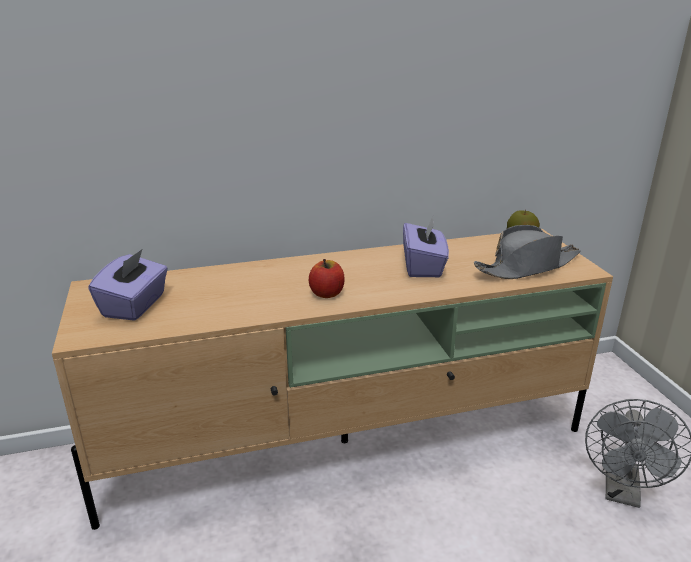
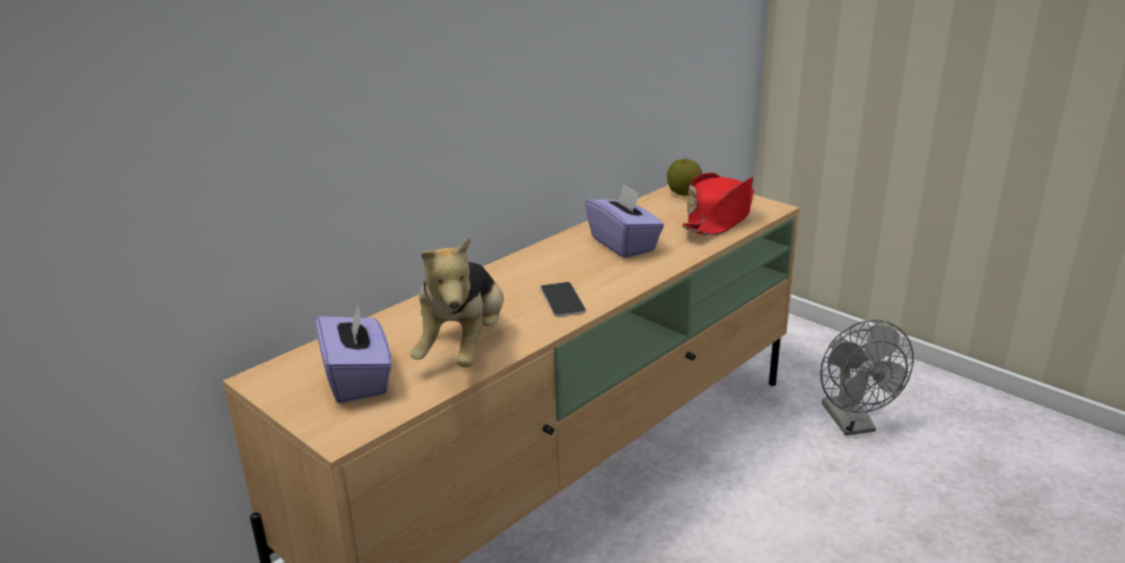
camera: 30 degrees left, 0 degrees up
(221, 306) = (464, 347): none -> plush toy
(327, 293) = (562, 299): apple -> phone
(527, 266) = (719, 218): grey hat -> red hat

